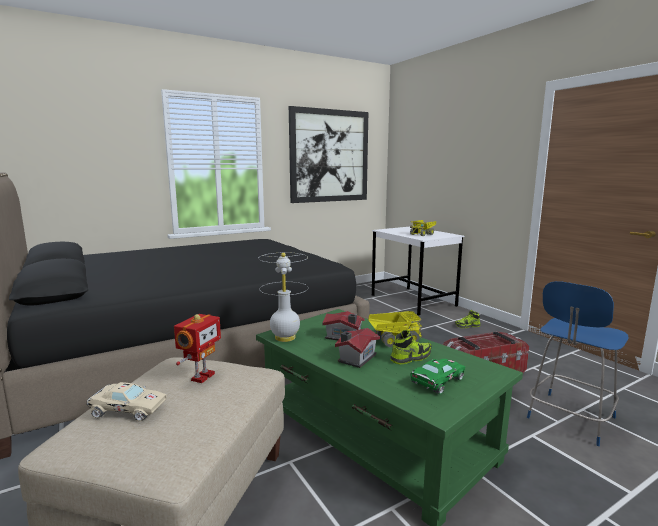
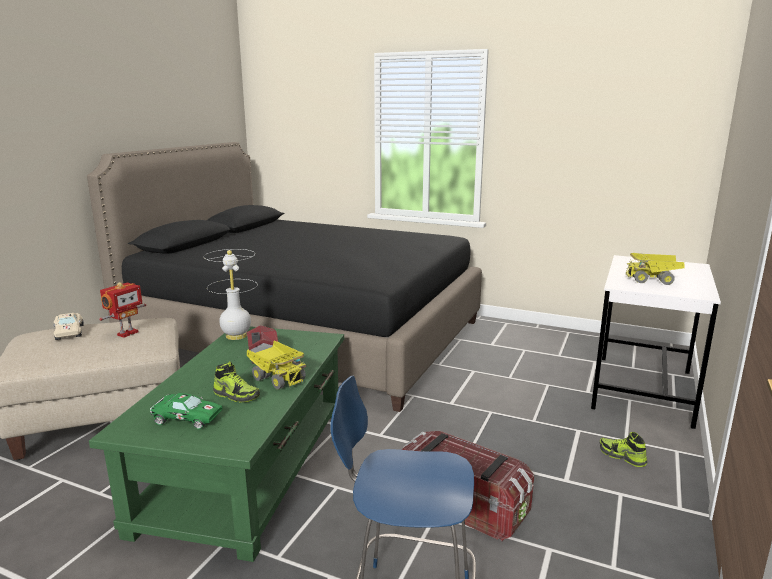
camera: 55 degrees right, 5 degrees up
(201, 377) = (127, 333): toy robot -> toy robot turned 45 degrees counterclockwise
(329, 156) = (595, 128): picture -> none
(356, 358) = (214, 373): toy house -> none

